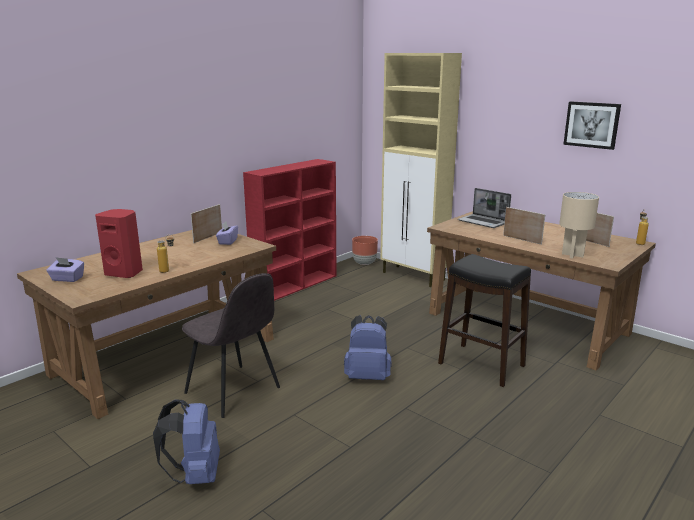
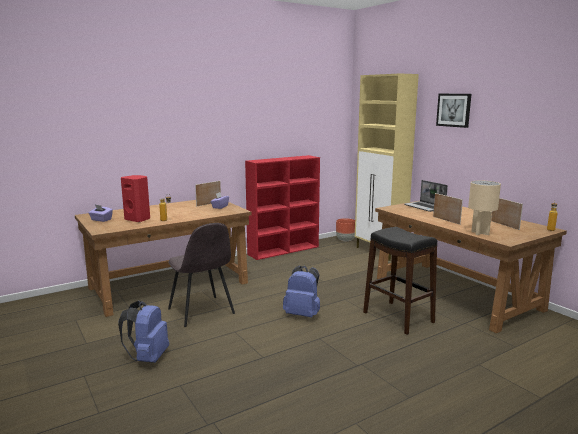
camera: 15 degrees right, 5 degrees down
(592, 125) = (514, 129): picture -> picture (454, 110)

